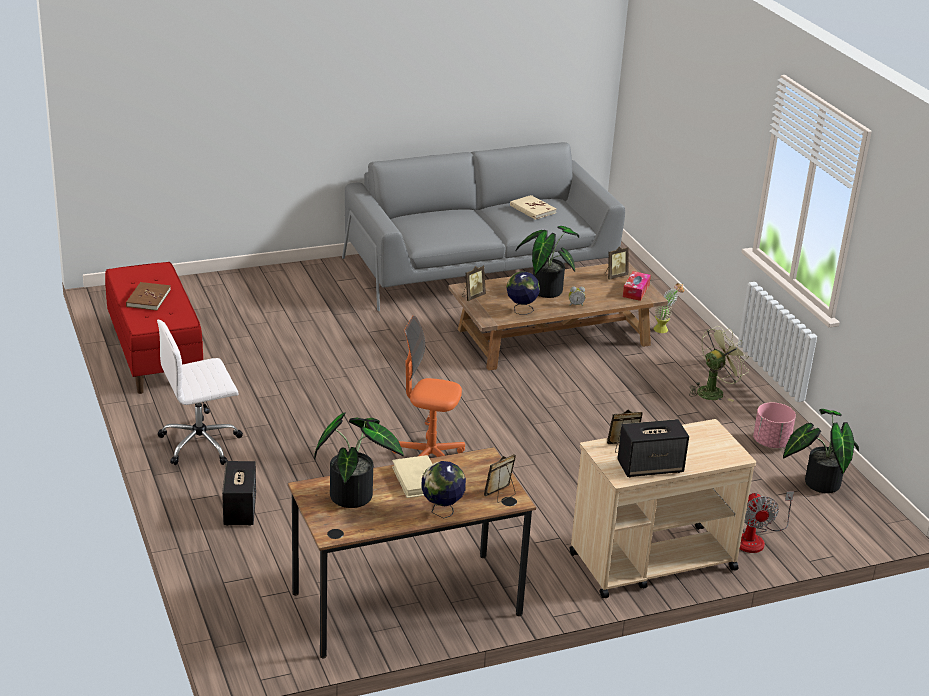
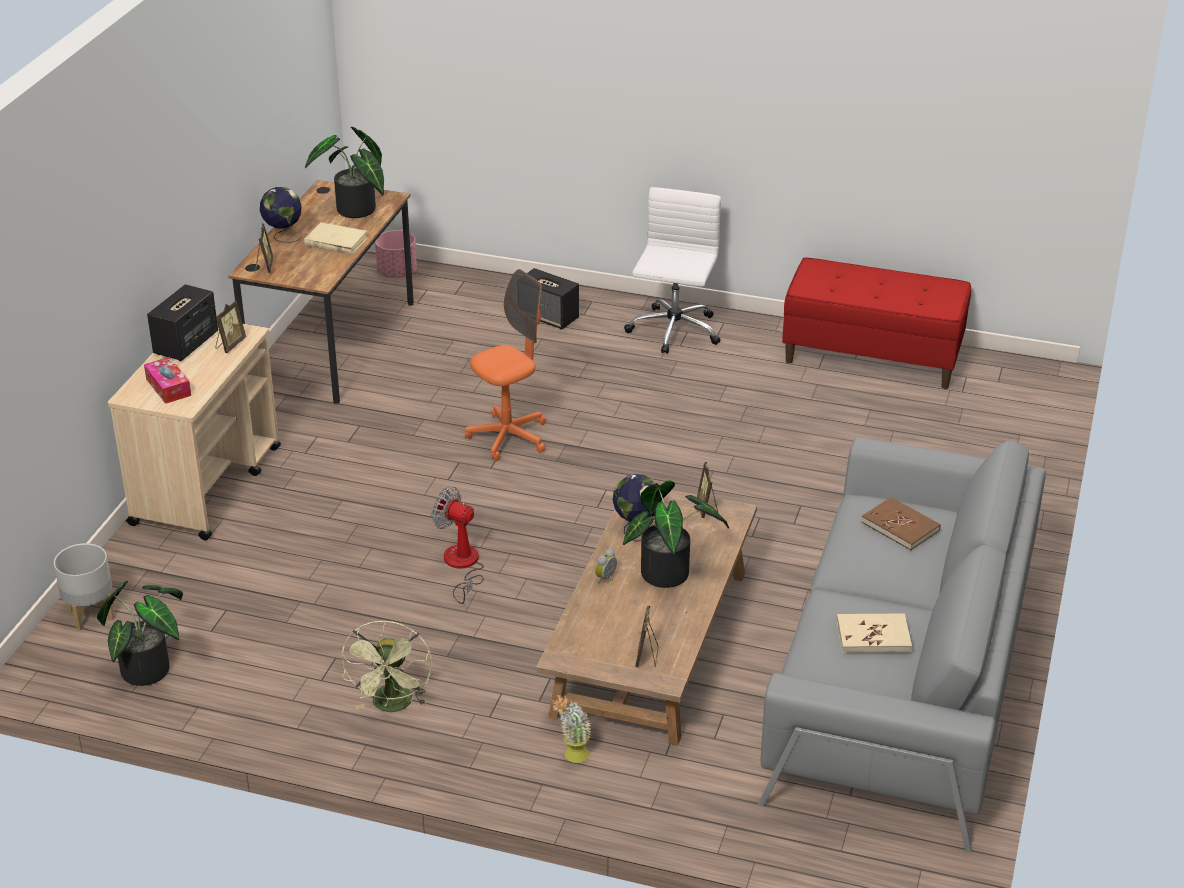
camera: 130 degrees right, 5 degrees up
(148, 298) = (874, 284): brown book -> brown book (900, 526)
(636, 291) = (589, 651): tissue box -> tissue box (168, 387)
(756, 539) = (144, 565): fan -> fan (462, 566)
(771, 442) = (251, 683): pink planter -> pink planter (397, 273)
(822, 533) = (90, 614): none -> grey planter

